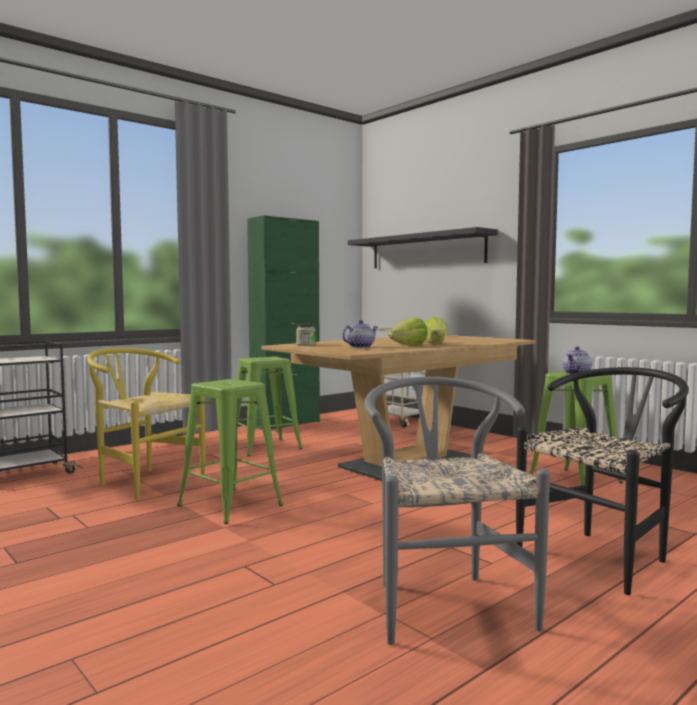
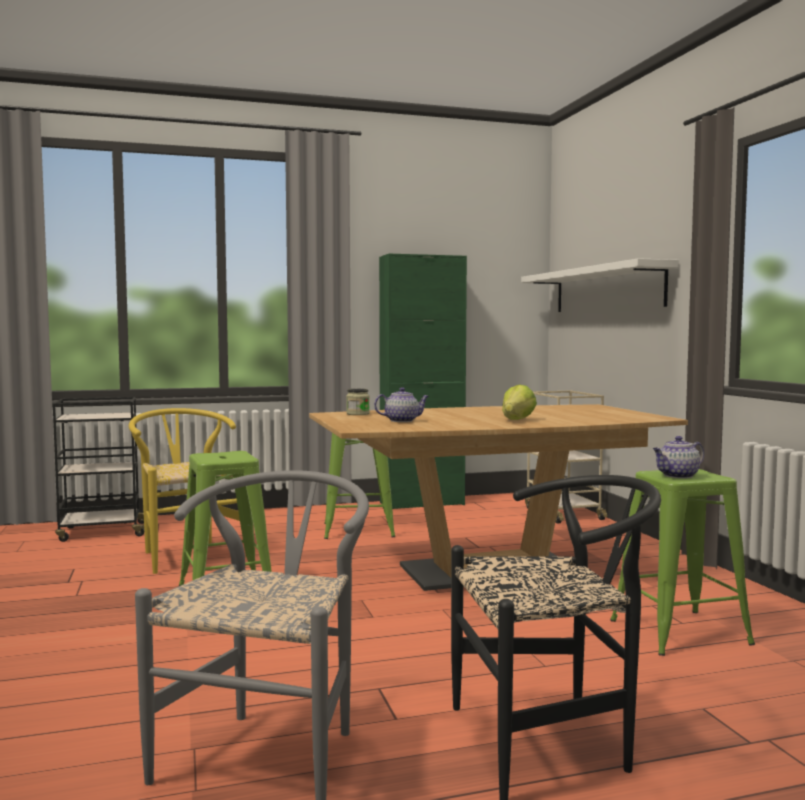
camera: 25 degrees right, 0 degrees up
(409, 345) = (470, 421): lettuce -> none
(426, 251) = (607, 289): black shelf -> white shelf

